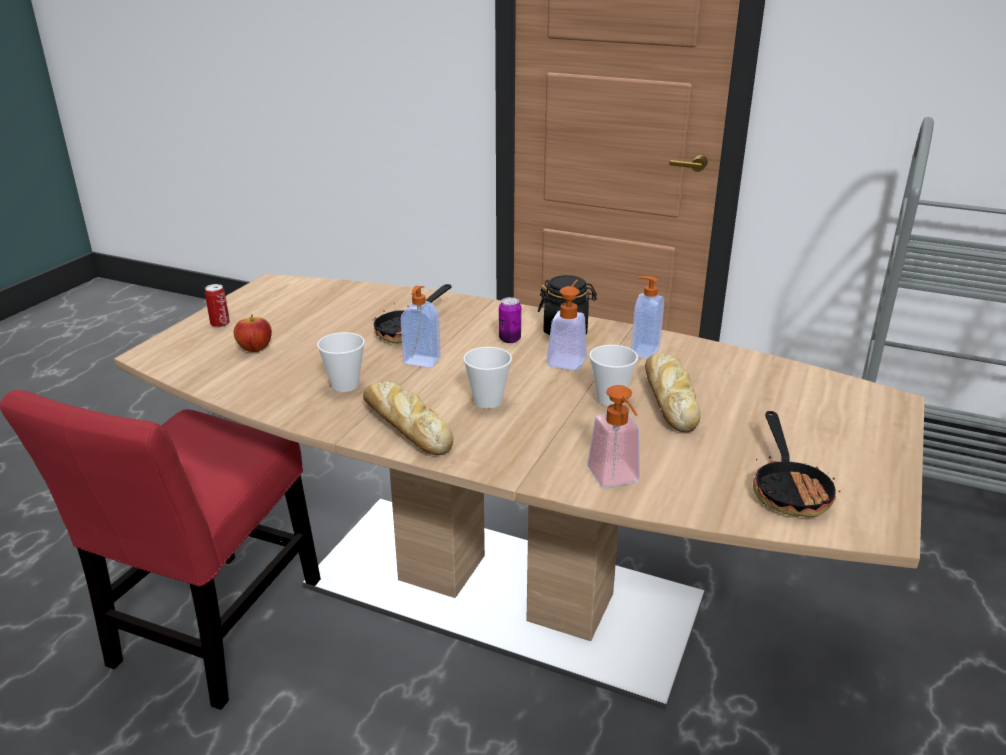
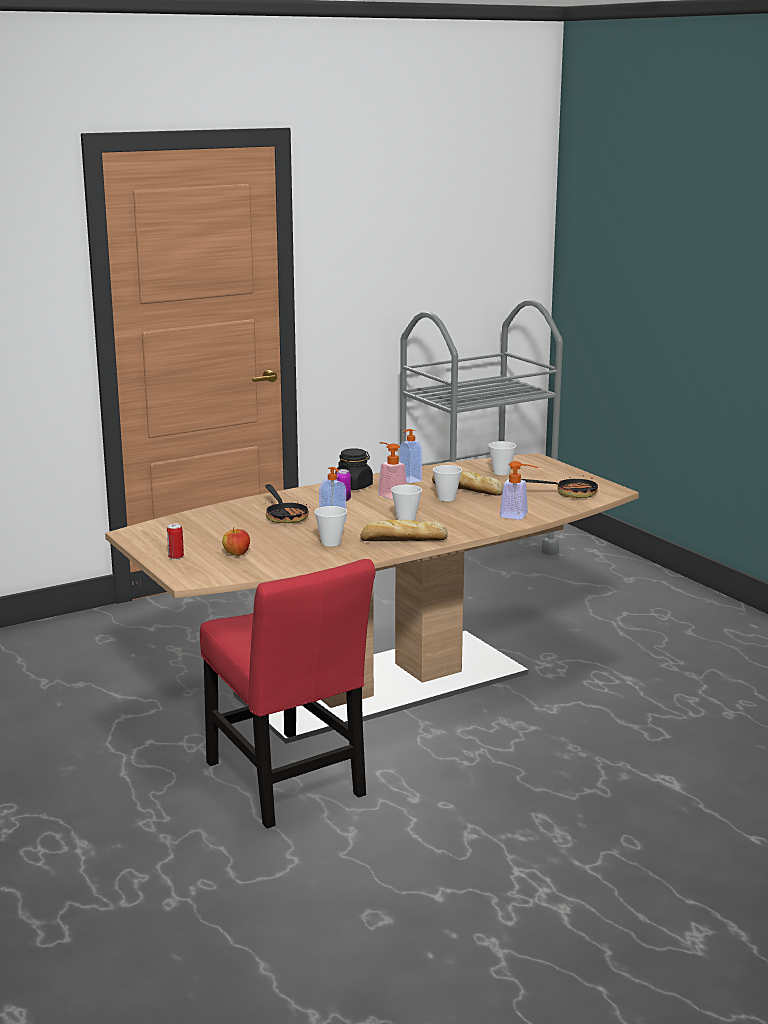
camera: 55 degrees left, 10 degrees down
(781, 400) = (501, 472): none -> cup
(789, 489) = (570, 493): frying pan -> frying pan turned 45 degrees counterclockwise

